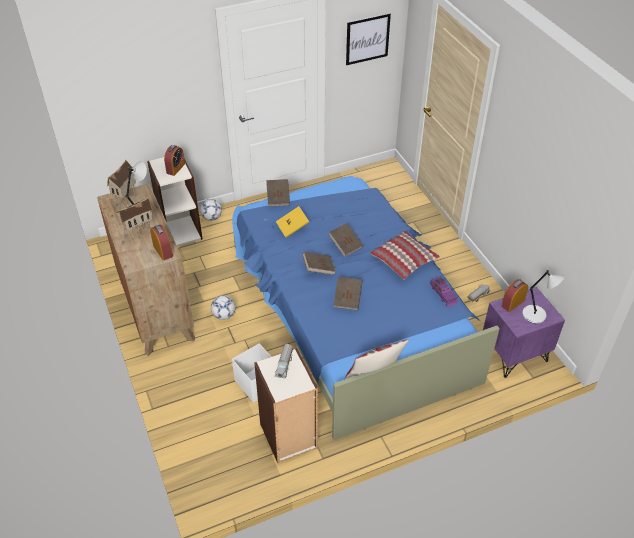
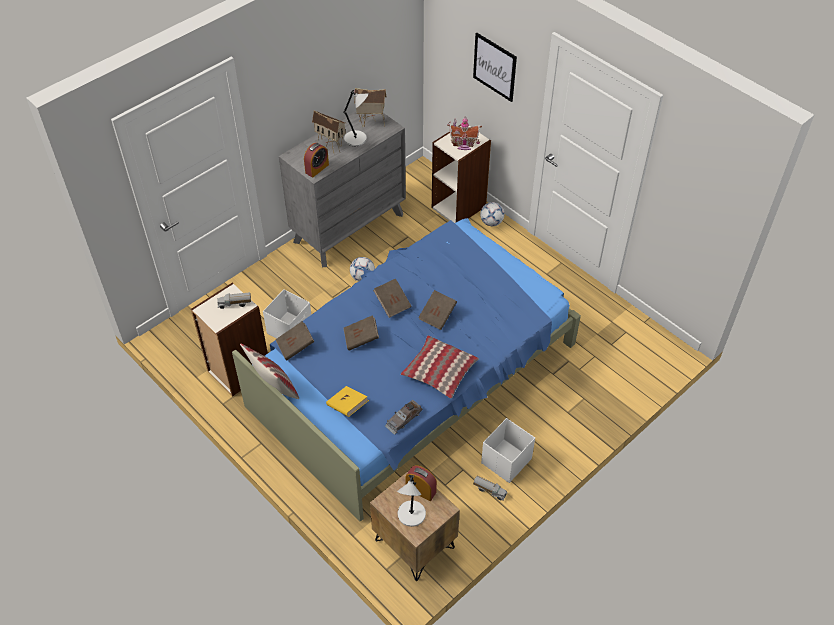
camera: 70 degrees right, 5 degrees up
(156, 309) = (348, 227): brown dresser -> grey dresser
(175, 168) = (463, 145): alarm clock -> toy house
(278, 198) = (485, 242): brown book -> brown book (295, 346)
(292, 227) = (444, 266): yellow book -> yellow book (347, 406)
(367, 39) = (695, 190): picture -> picture (494, 67)
(443, 294) = (403, 419): purple toy car -> grey toy car
(454, 280) = (505, 461): none -> white storage box
(514, 354) = (414, 544): purple nightstand -> brown nightstand

